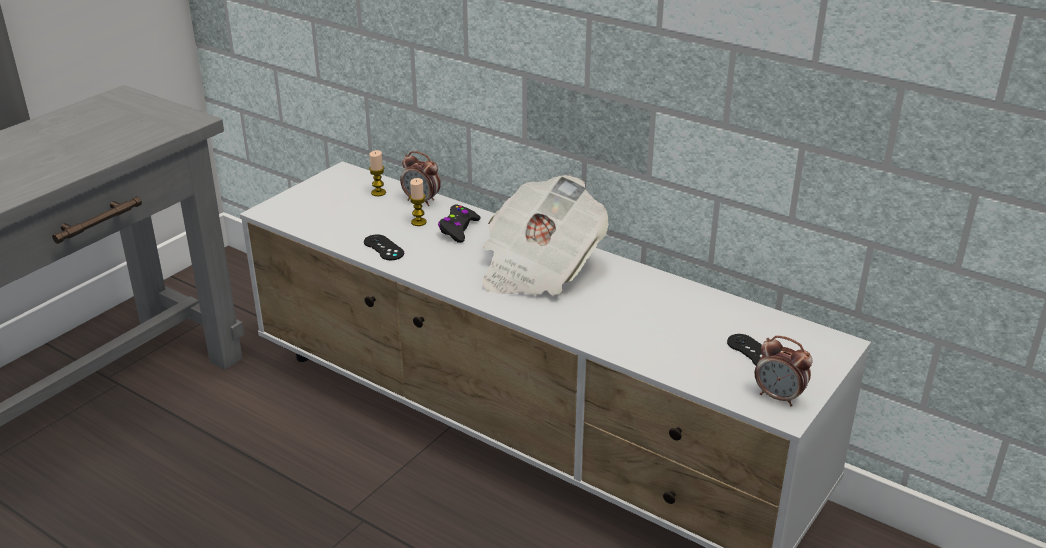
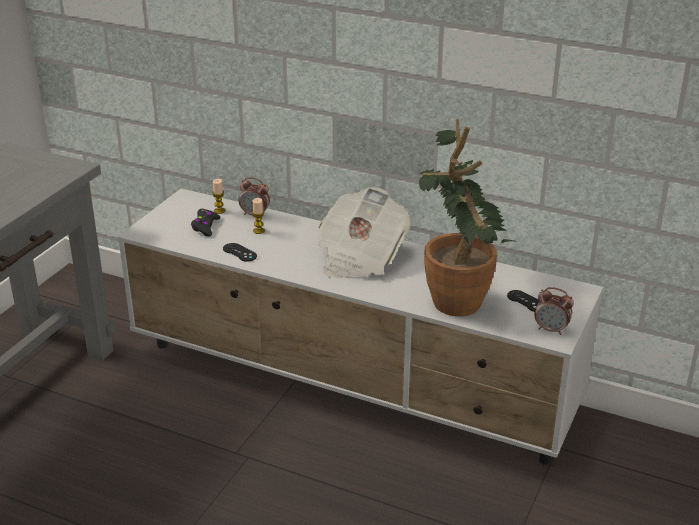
camera: 10 degrees left, 0 degrees up
(458, 229) = (290, 233): black game controller -> black game controller (205, 227)
(659, 334) = (459, 296): none -> potted plant

